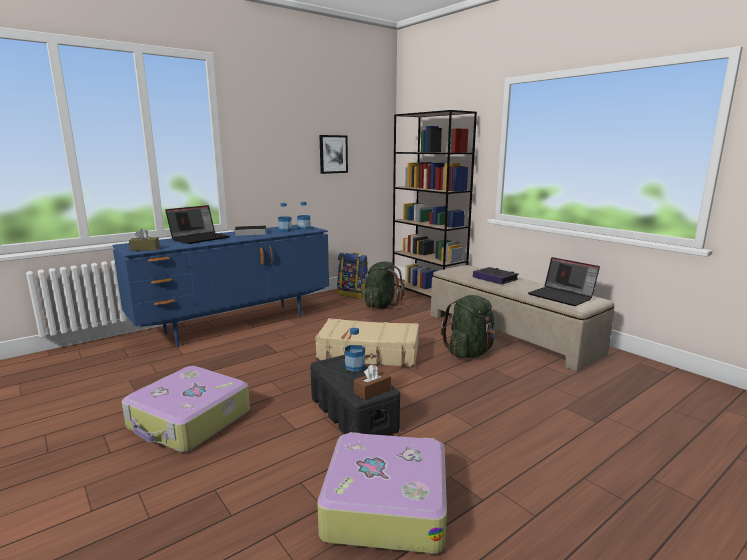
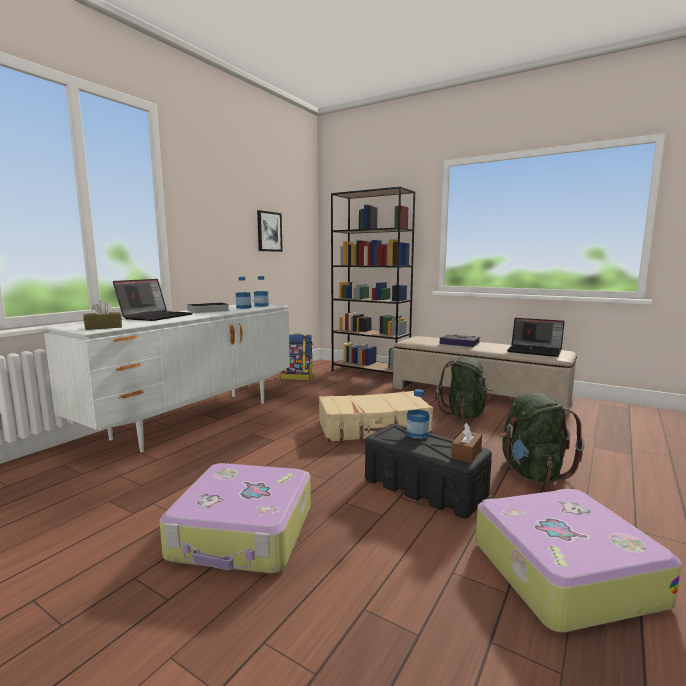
camera: 20 degrees left, 5 degrees down
(236, 325) = (196, 419): blue dresser -> white dresser
(381, 306) = (336, 384): green backpack -> green backpack (532, 472)

